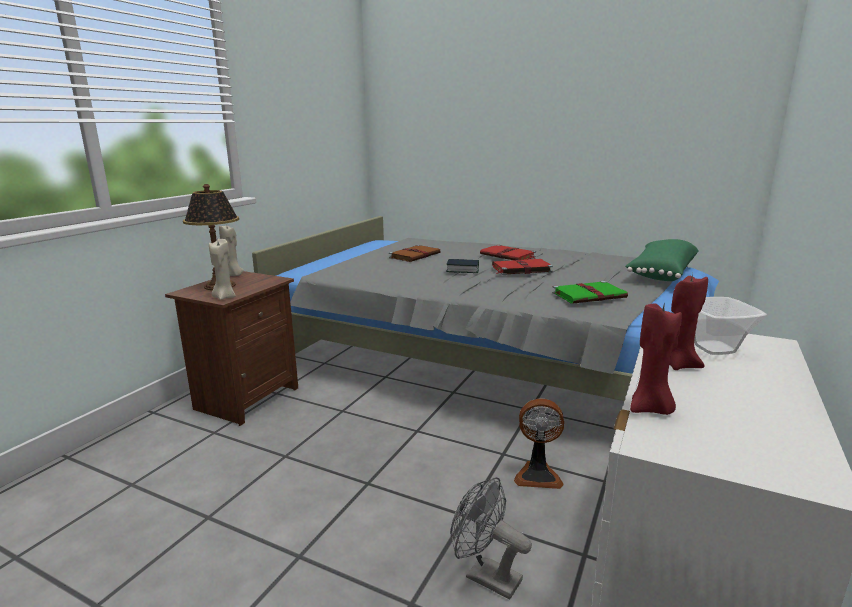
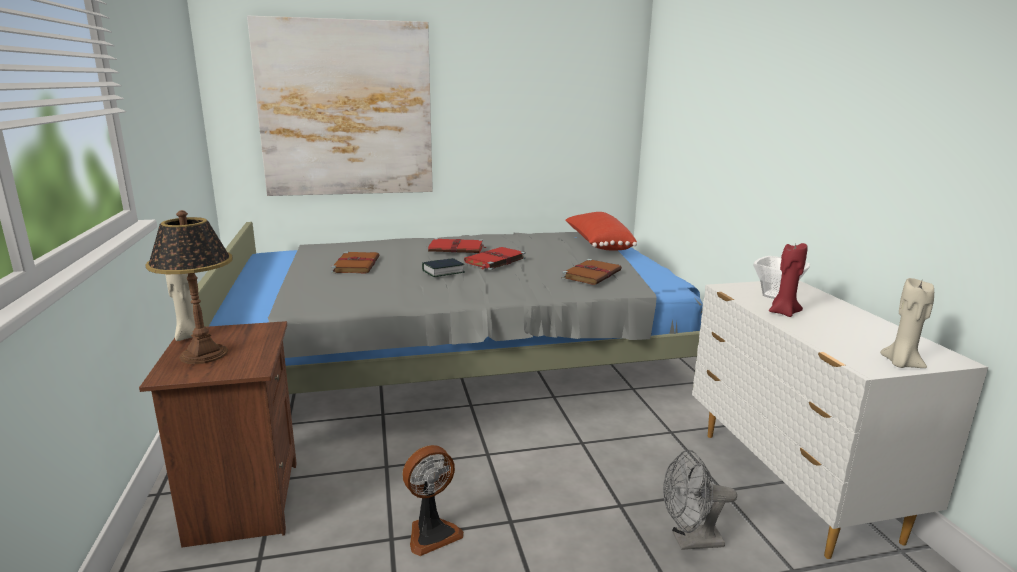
camera: 40 degrees left, 0 degrees up
(224, 297) = (249, 366): beige candle -> beige candle (901, 364)
(461, 129) = (346, 109): none -> picture
(537, 475) = (626, 448): fan -> fan (431, 533)
(590, 295) = (592, 274): green book -> brown book
(650, 409) = (830, 346): red candle -> none
(660, 273) = (598, 244): green pillow -> red pillow

